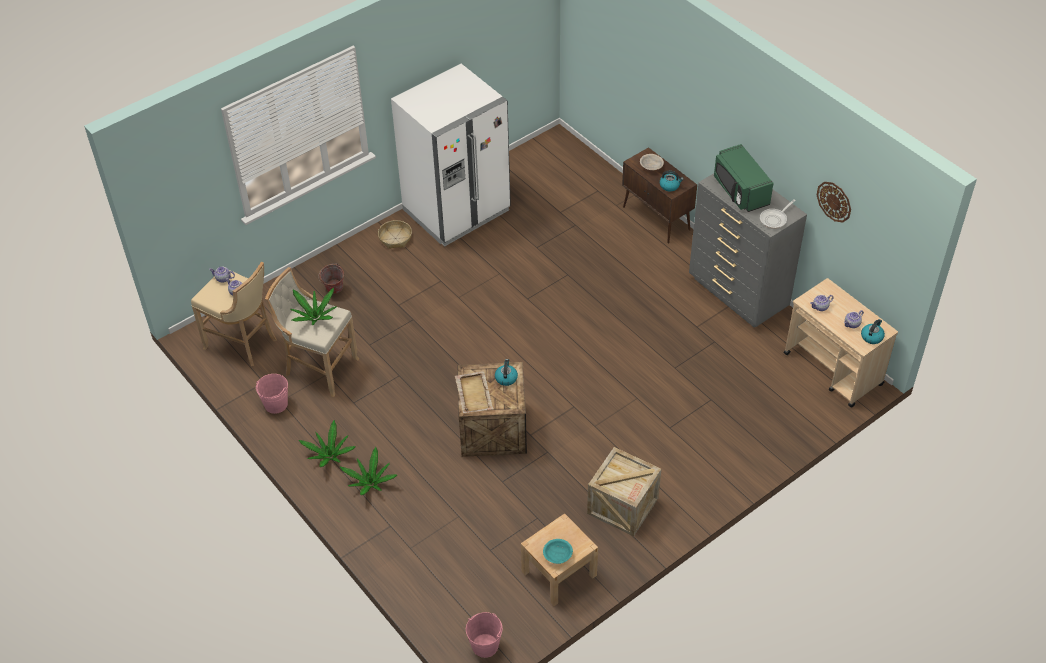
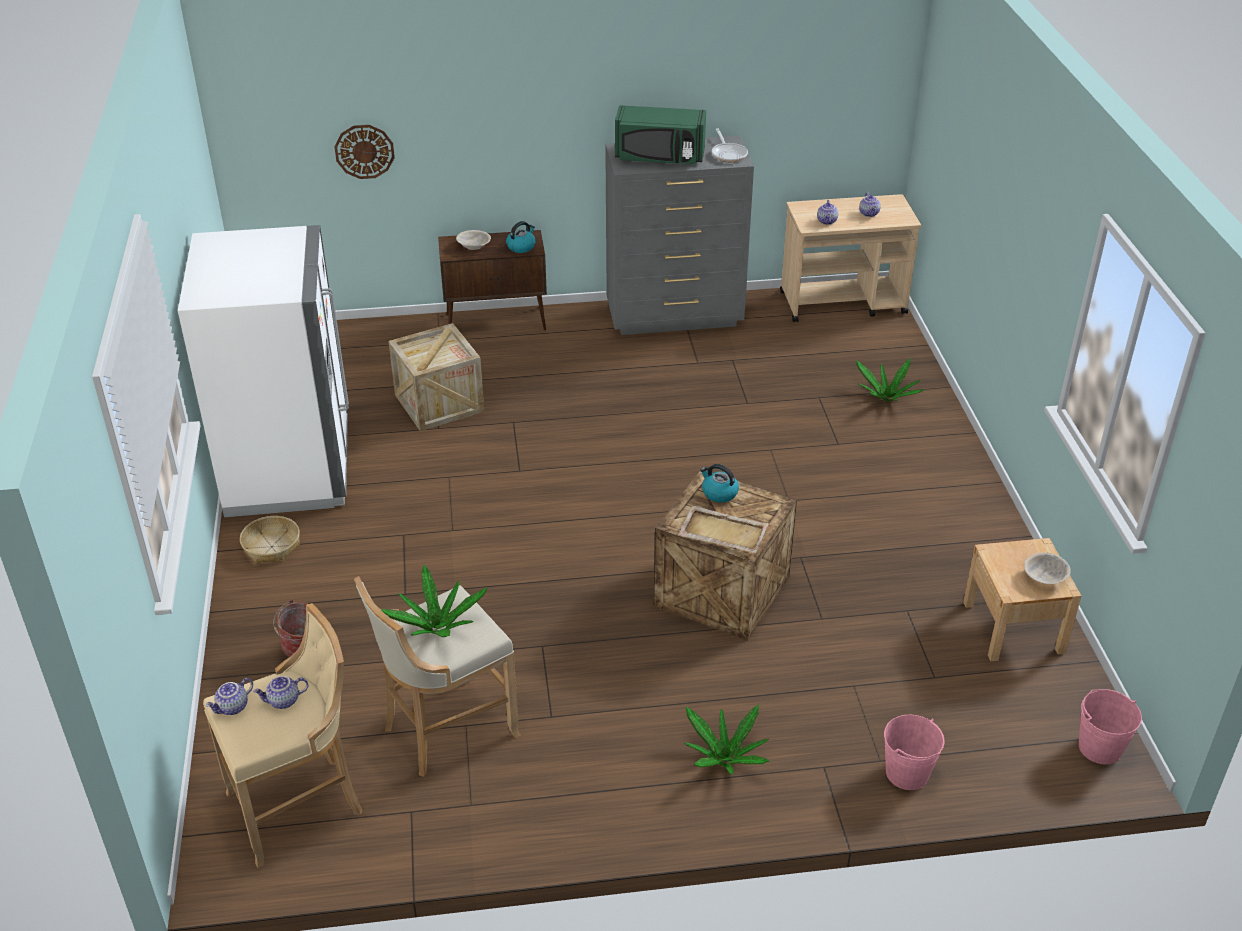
camera: 60 degrees left, 10 degrees down
(276, 404) = (473, 813): pink bucket -> pink bucket (907, 773)
(329, 455) = (634, 786): potted plant -> potted plant (886, 397)
(557, 555) = (1045, 577): turquoise bowl -> beige bowl
(622, 506) = (935, 529): crate -> crate (439, 403)
(834, 201) = (774, 89): wall clock -> wall clock (364, 151)
(872, 336) = (897, 210): kettle -> none

